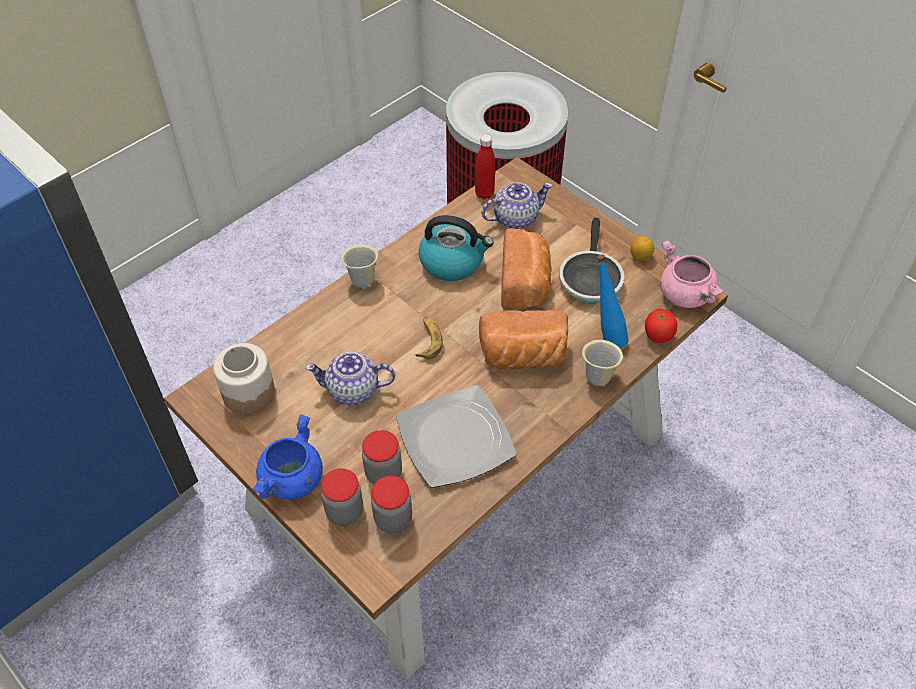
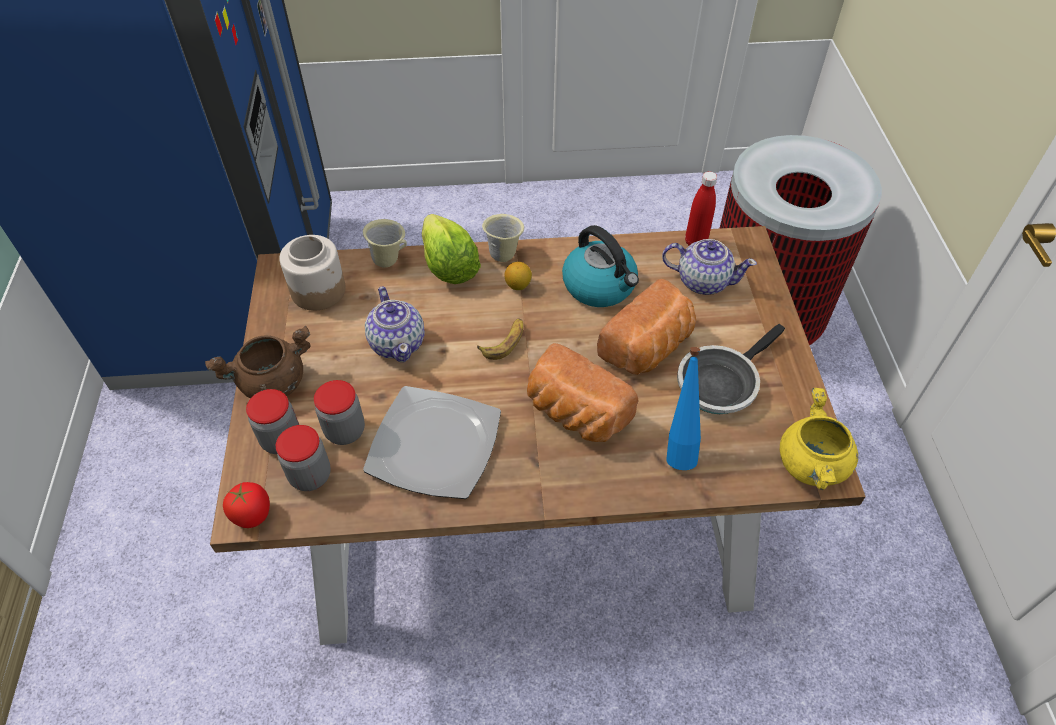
camera: 40 degrees right, 0 degrees up
(292, 480) = (272, 384): blue cooking pot -> brown cooking pot
(330, 313) = (449, 266): none -> lettuce
(353, 390) = (398, 343): teapot -> teapot turned 150 degrees counterclockwise
(598, 376) = (629, 482): beige mug -> beige mug (389, 260)
(640, 256) = (800, 394): lemon -> lemon (518, 285)
(657, 335) = (736, 485): tomato -> tomato (253, 514)
(686, 295) = (812, 465): pink cooking pot -> yellow cooking pot

